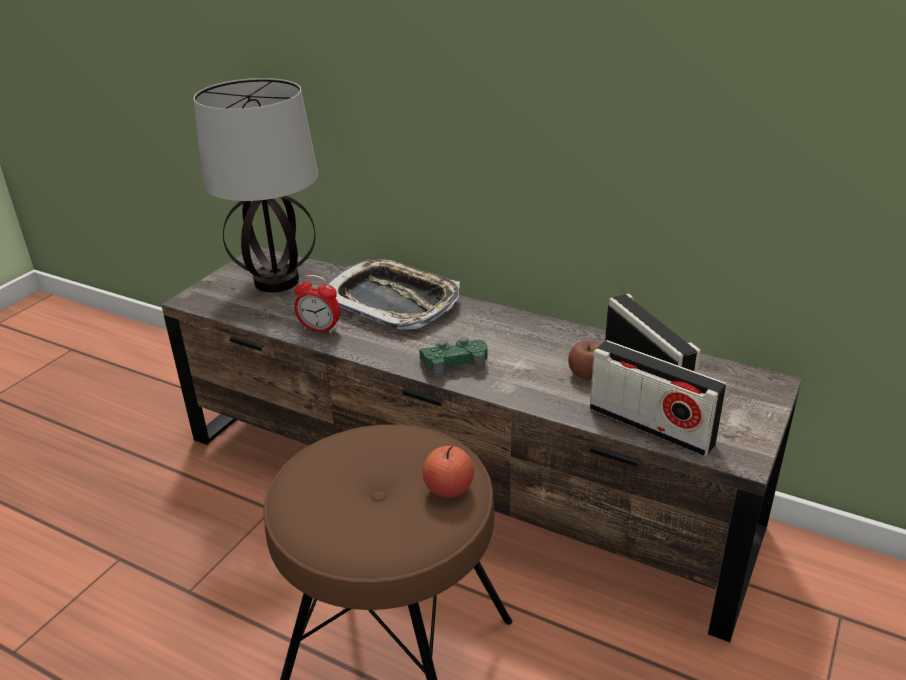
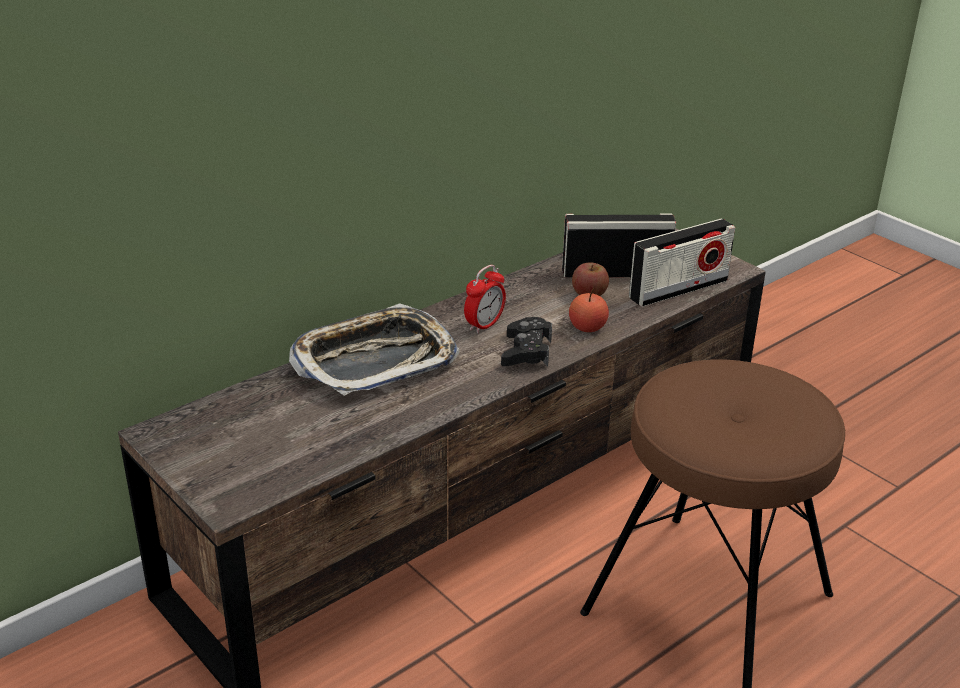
camera: 70 degrees left, 0 degrees up
(278, 282) = (248, 428): table lamp -> none
(320, 329) = (395, 416): alarm clock -> alarm clock (484, 325)
(448, 489) = (756, 376): apple -> apple (587, 327)
(454, 363) = (526, 351): green game controller -> black game controller

